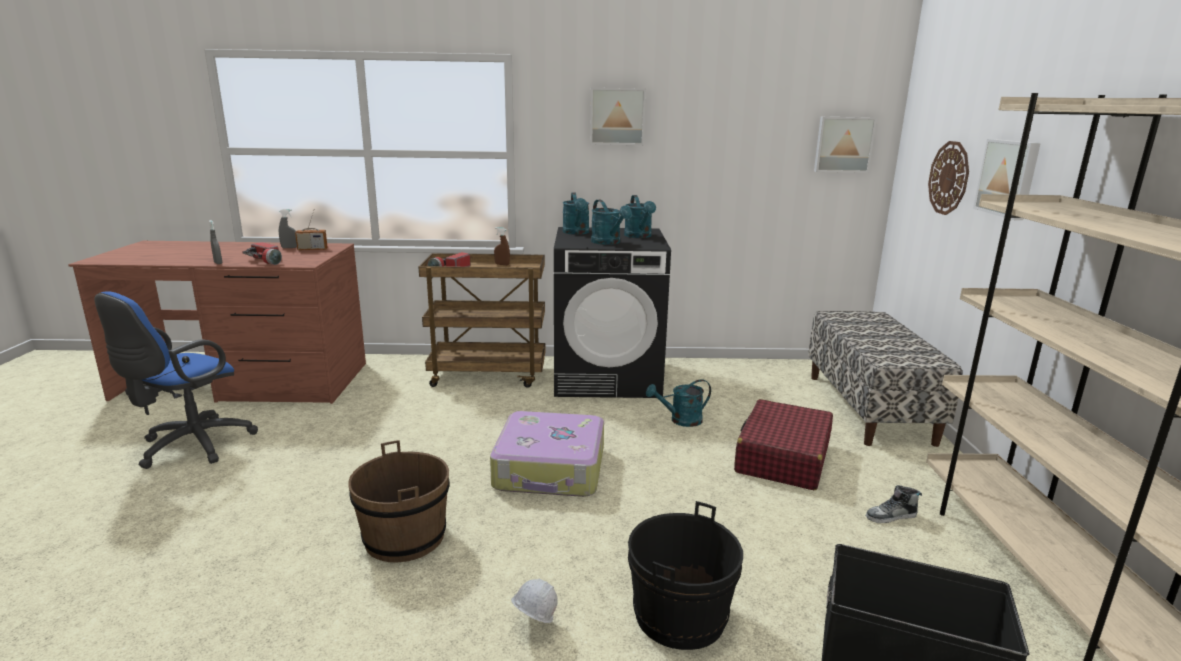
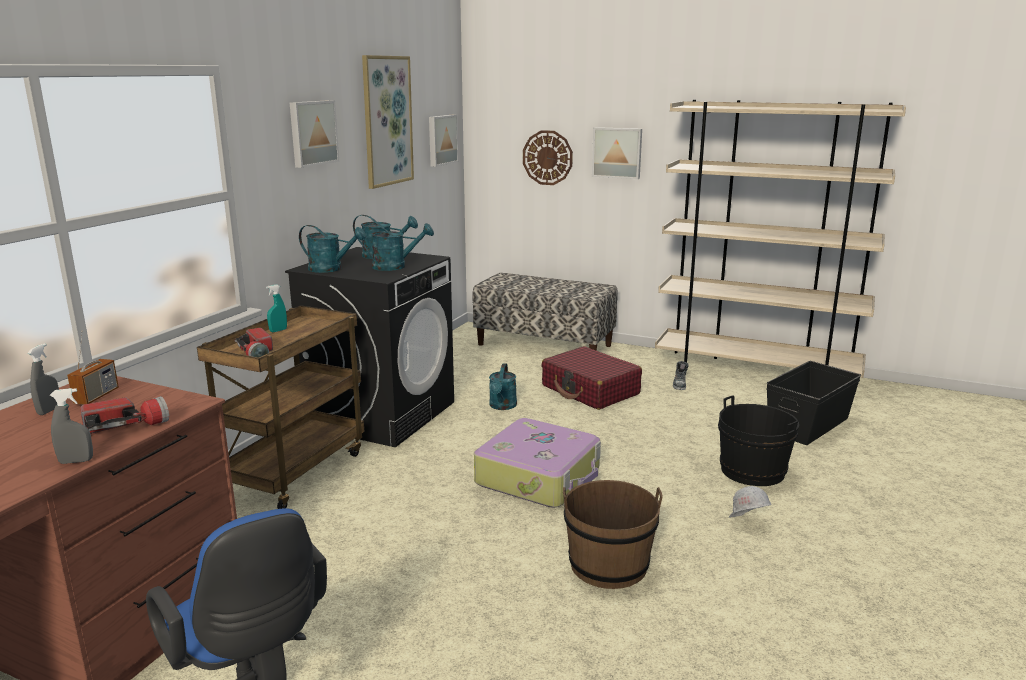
camera: 65 degrees left, 0 degrees up
(502, 264) = (278, 330): brown spray bottle -> turquoise spray bottle
(737, 115) = (387, 121): none -> picture

